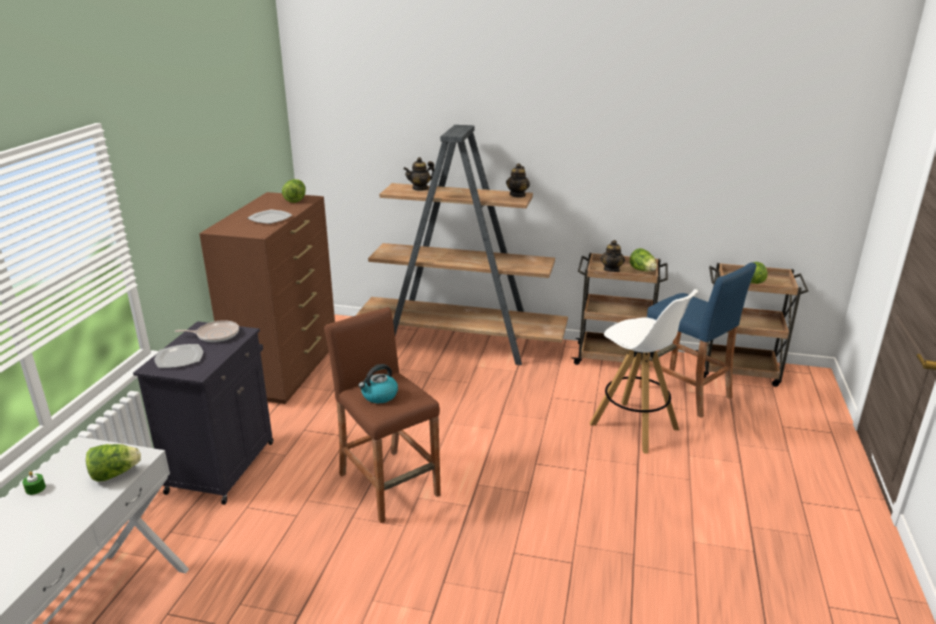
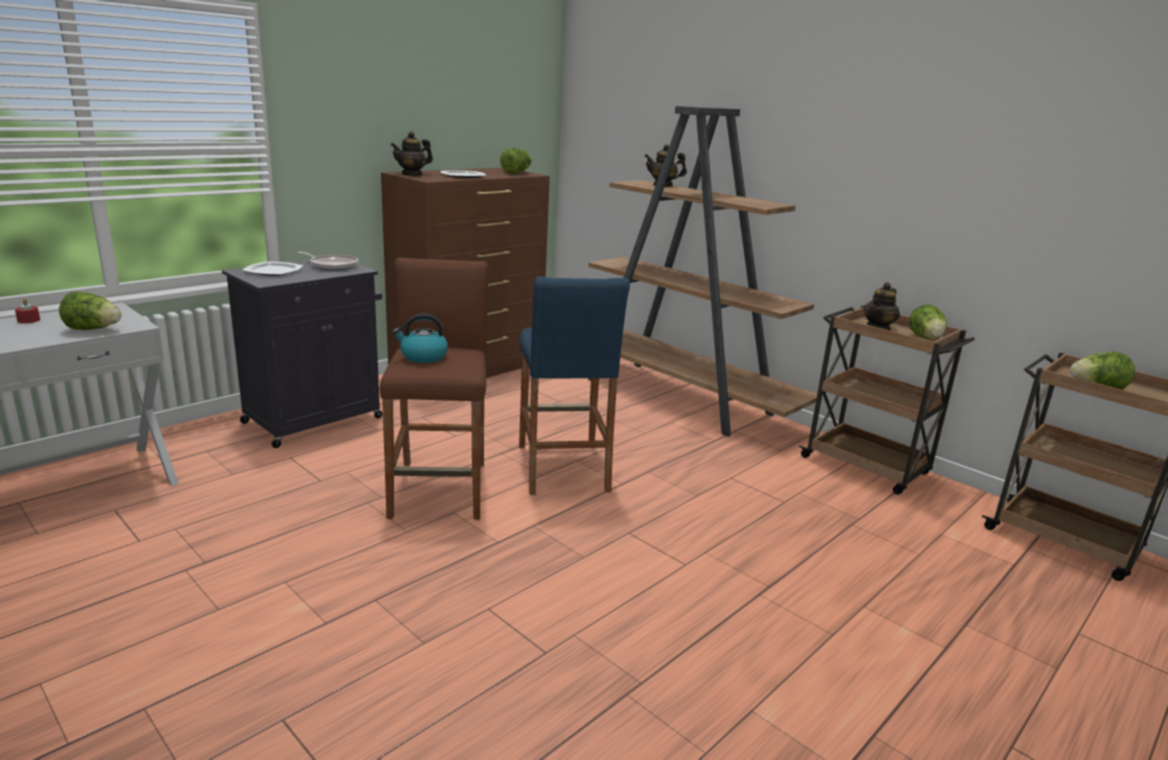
camera: 30 degrees right, 5 degrees down
(35, 488) = (28, 320): green candle -> red candle
(517, 195) = (771, 203): teapot -> teapot (412, 174)
(635, 427) = (813, 545): white stool -> none
(684, 392) = (938, 535): blue stool -> blue stool (562, 468)

